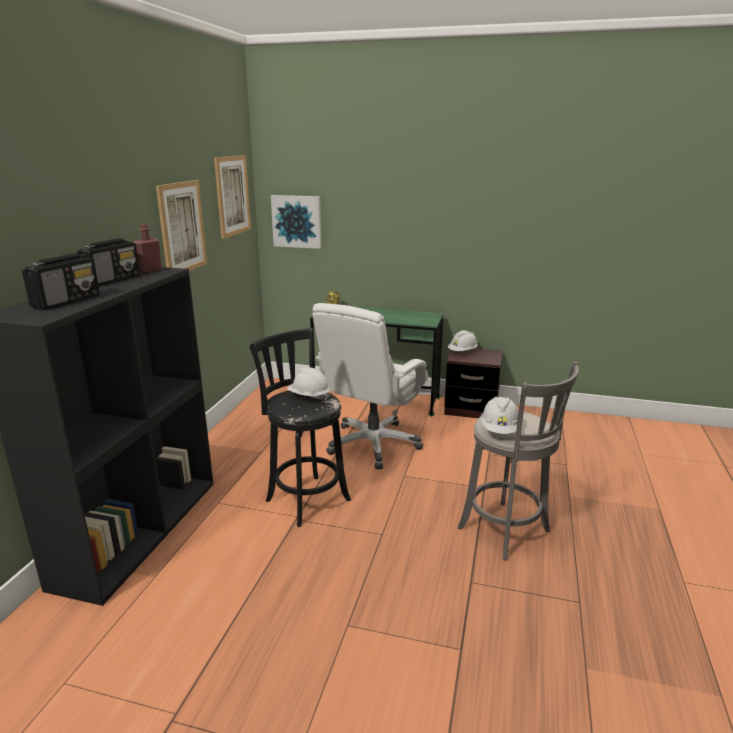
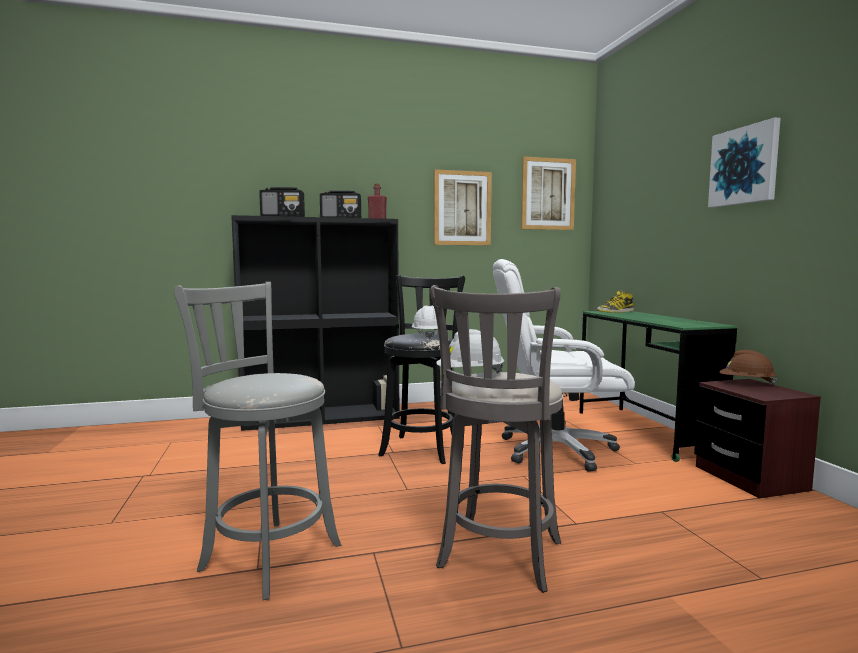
camera: 60 degrees right, 15 degrees down
(297, 221) = (616, 220): picture -> picture (744, 166)
(442, 640) = (266, 555): none -> grey stool
(462, 352) = (746, 383): white hard hat -> brown hard hat

